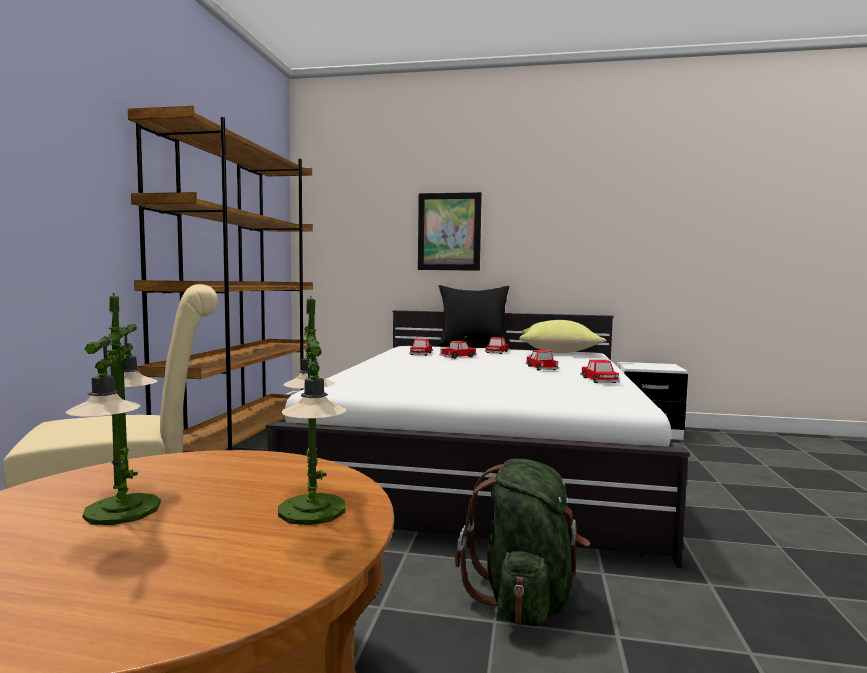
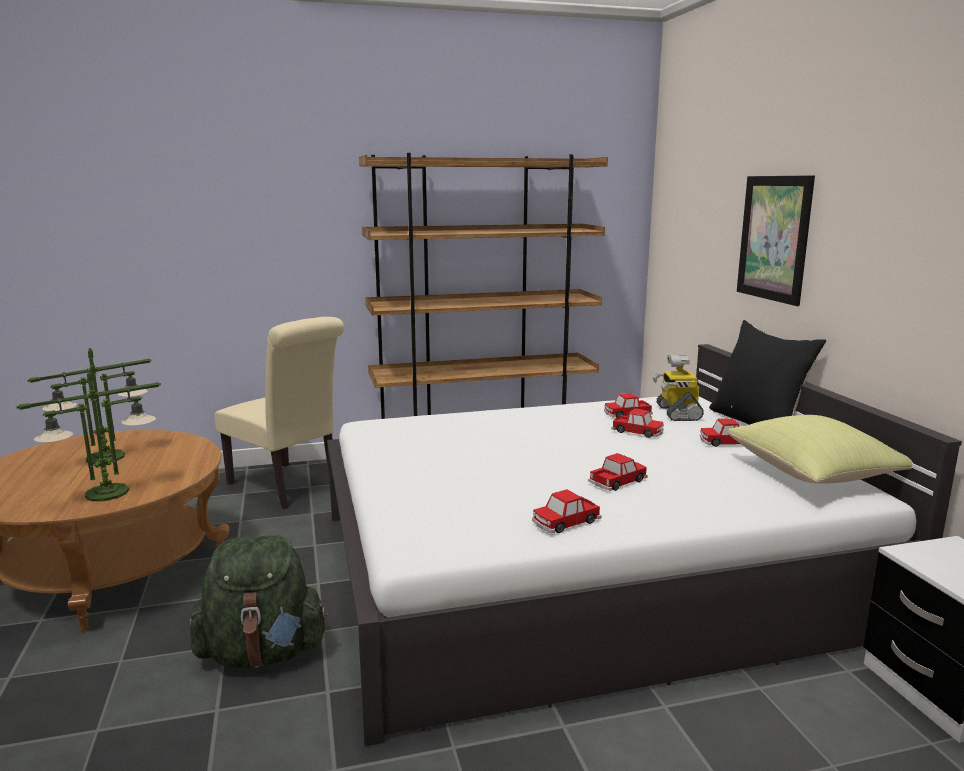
camera: 65 degrees right, 10 degrees up
(434, 349) = (677, 413): none -> toy robot

